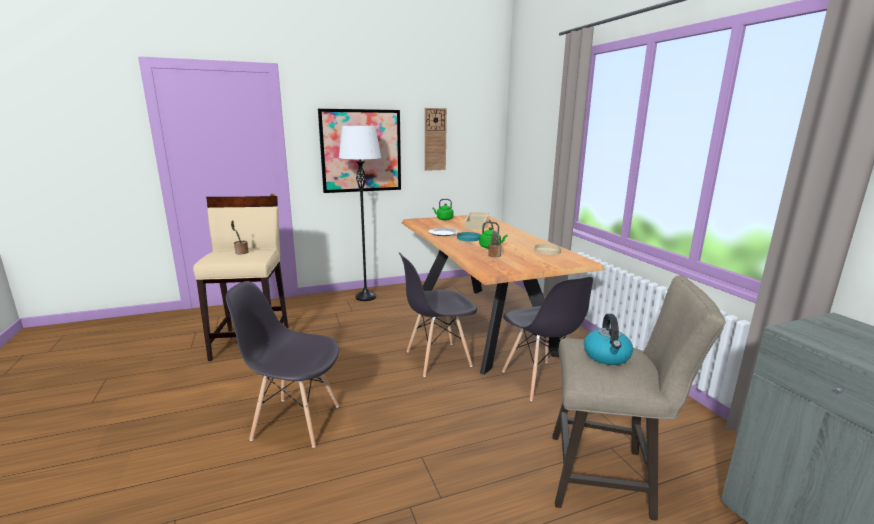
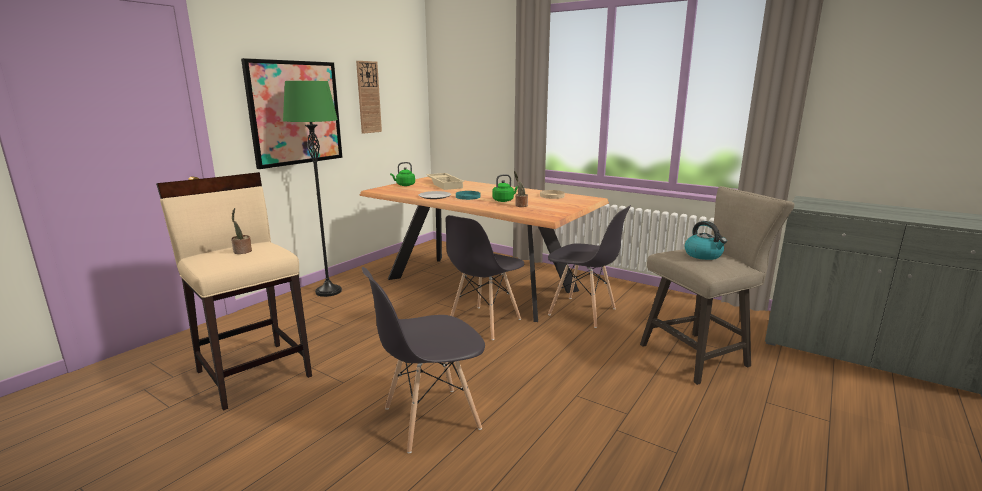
camera: 35 degrees left, 0 degrees up
(365, 297) = (328, 291): white floor lamp -> green floor lamp

